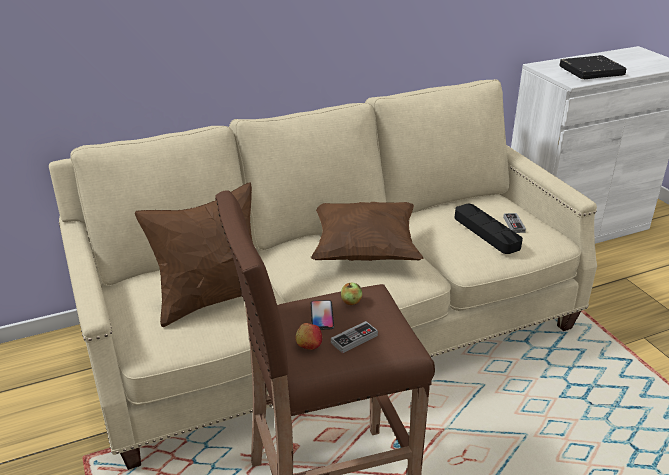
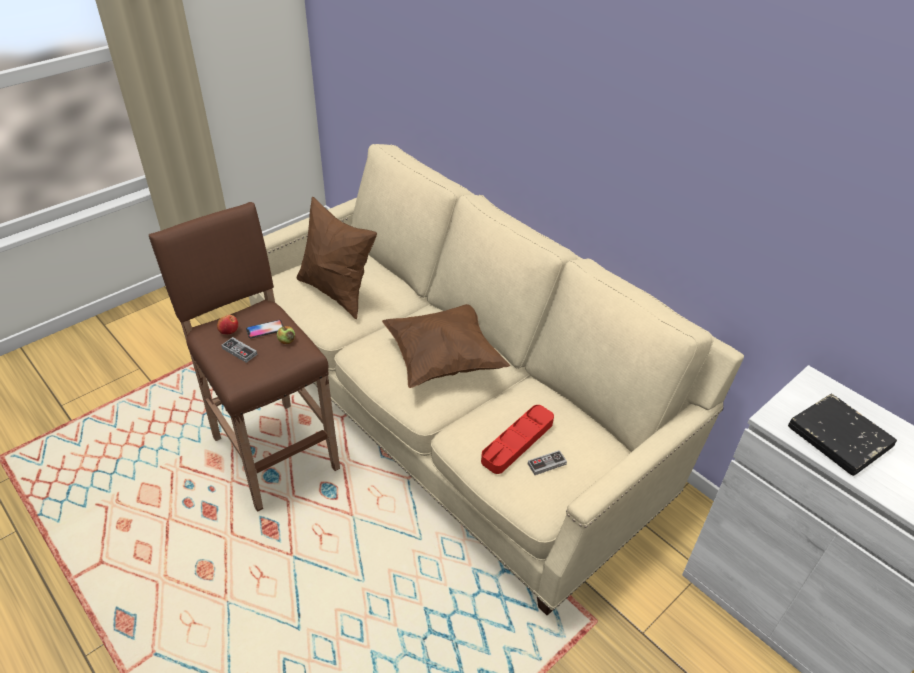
camera: 70 degrees right, 10 degrees up
(486, 232) = (517, 442): black tray -> red tray

